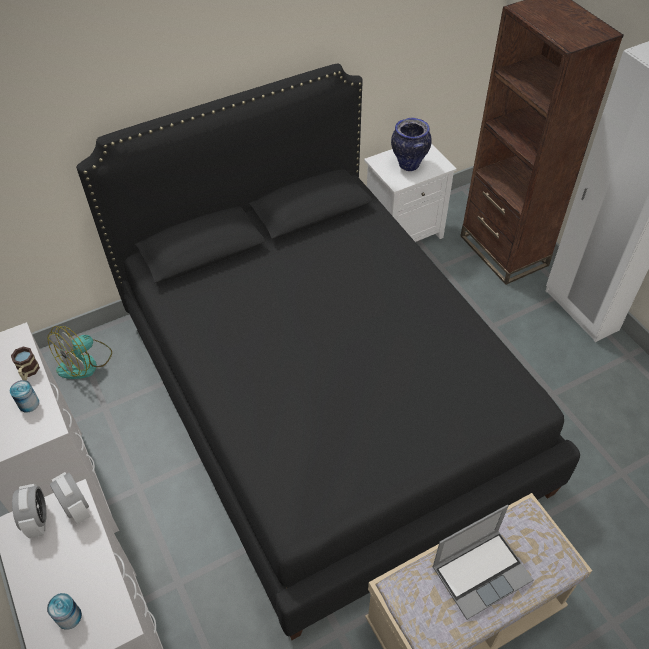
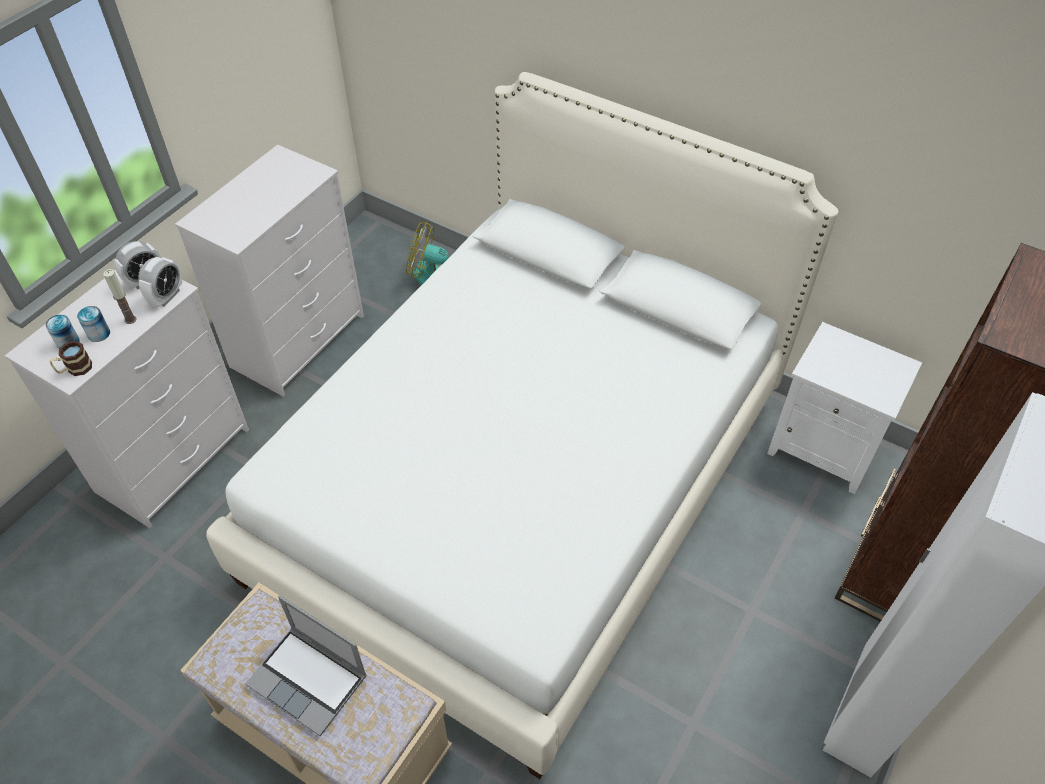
camera: 60 degrees right, 0 degrees up
(28, 372) = (285, 199): mug -> mug (75, 369)
(28, 403) = (253, 216): can -> can (99, 334)
(83, 549) = (130, 320): none -> candle
(325, 399) = (523, 484): black bed -> white bed
(408, 165) = (853, 367): vase -> none

